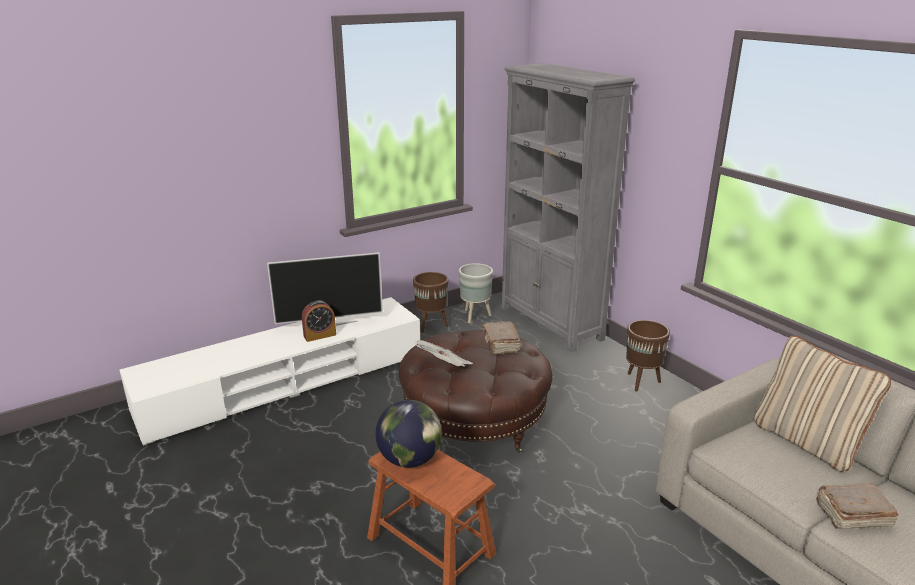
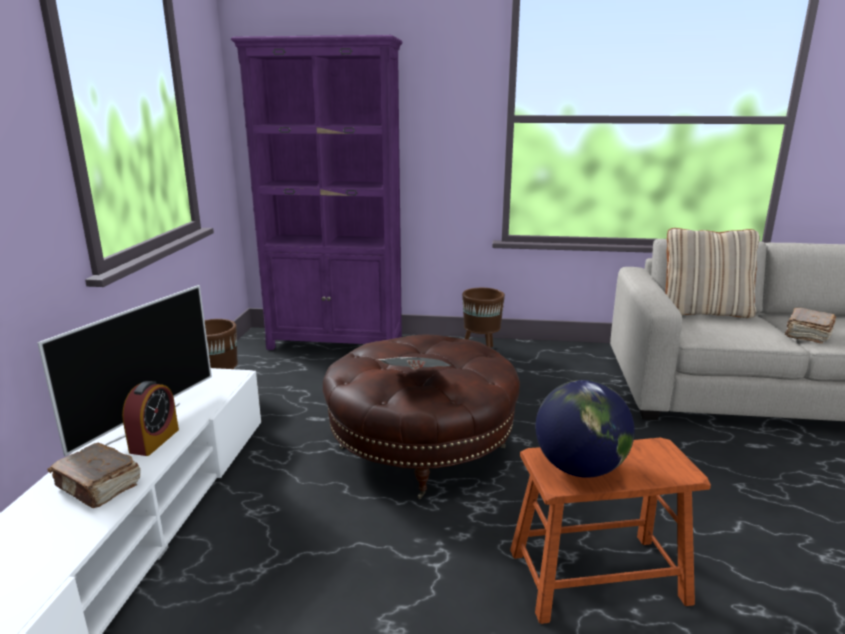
camera: 50 degrees left, 5 degrees down
(475, 316) = (252, 366): grey planter -> none
(500, 345) = (420, 343): brown book -> brown book (98, 486)
(551, 323) = (336, 343): grey bookcase -> purple bookcase

